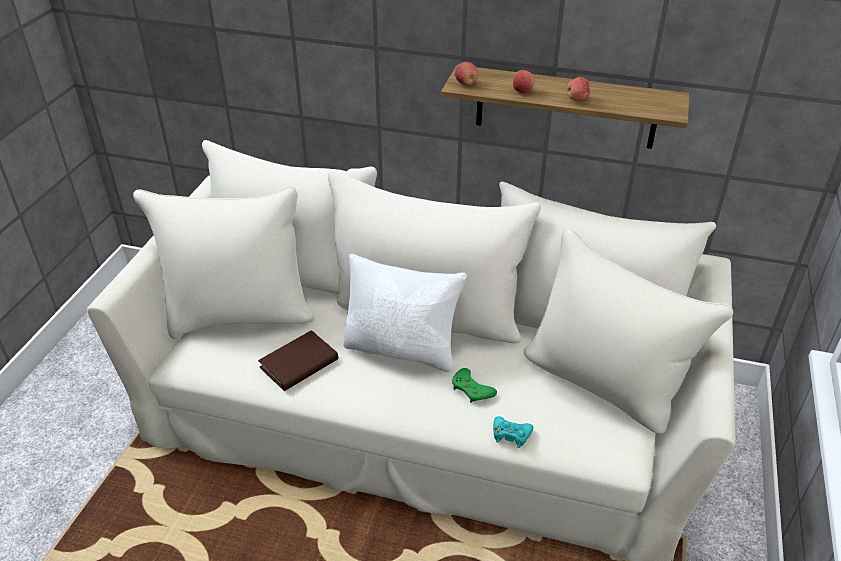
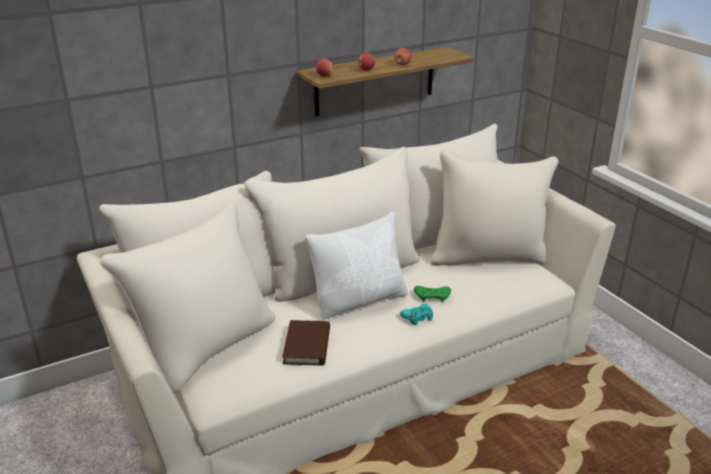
camera: 45 degrees left, 10 degrees down
(511, 435) = (486, 304): turquoise game controller -> turquoise game controller (418, 318)

